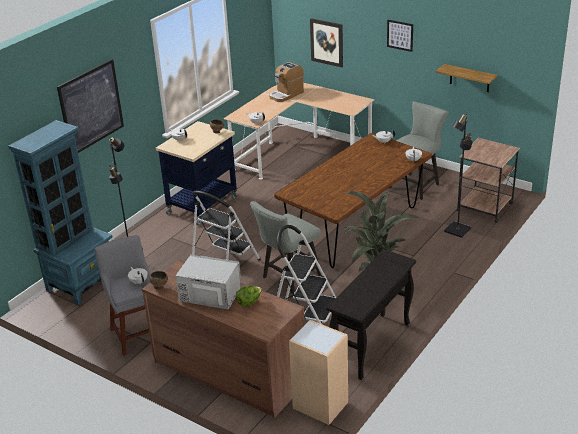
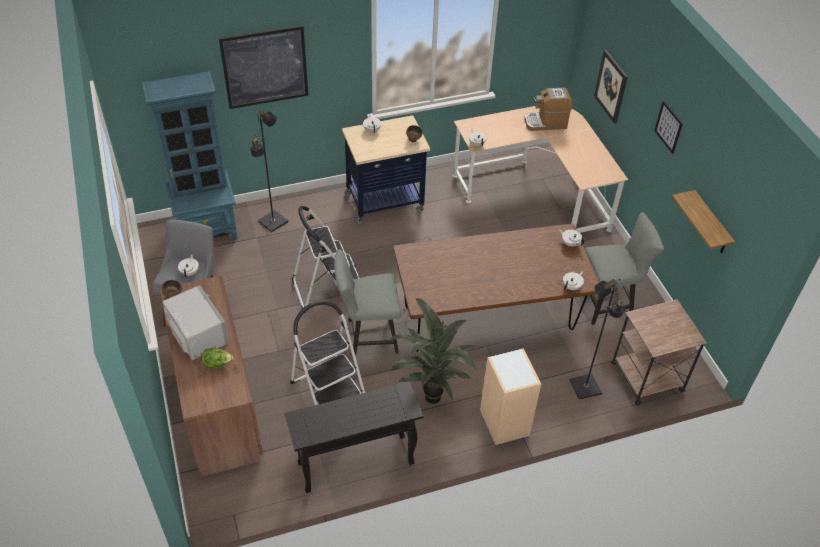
camera: 35 degrees right, 15 degrees up
(321, 405) = (248, 493): bookcase -> bookcase (504, 423)

